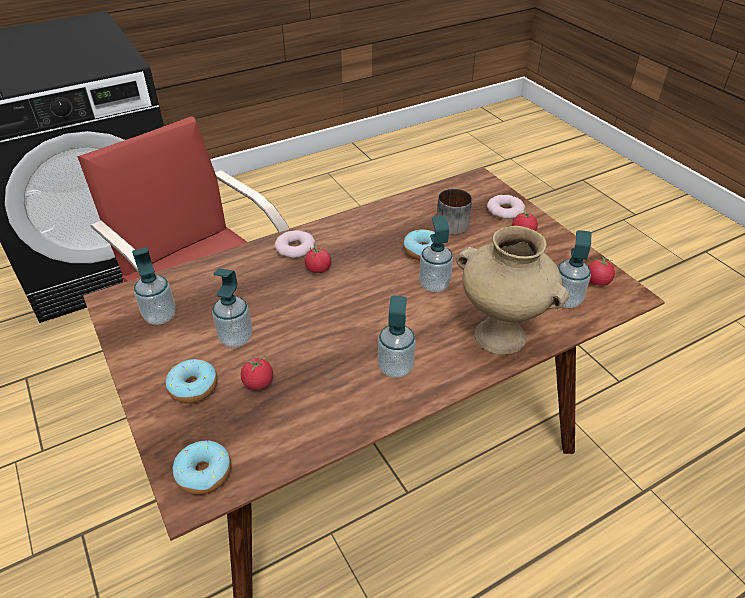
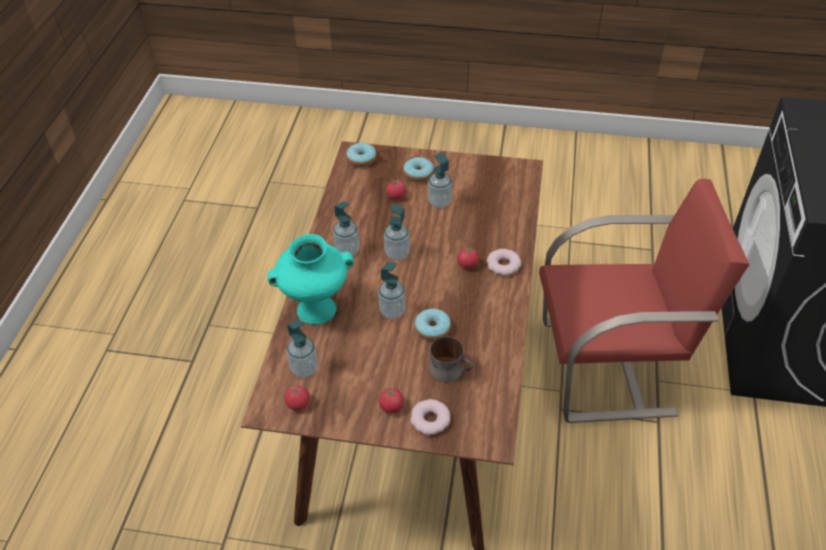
camera: 130 degrees right, 5 degrees up
(160, 316) = (490, 181): soap dispenser -> soap dispenser (397, 253)
(501, 336) = (316, 311): beige vase -> turquoise vase

